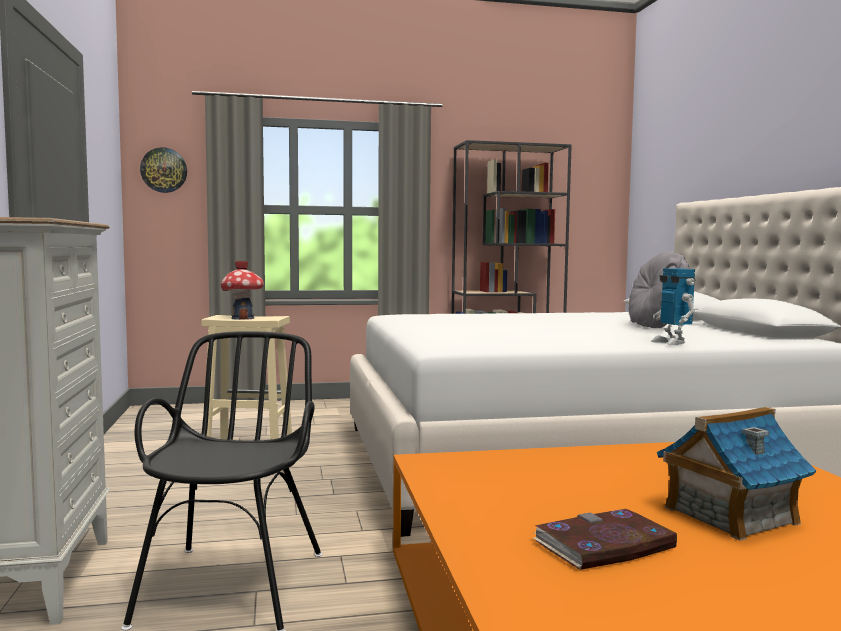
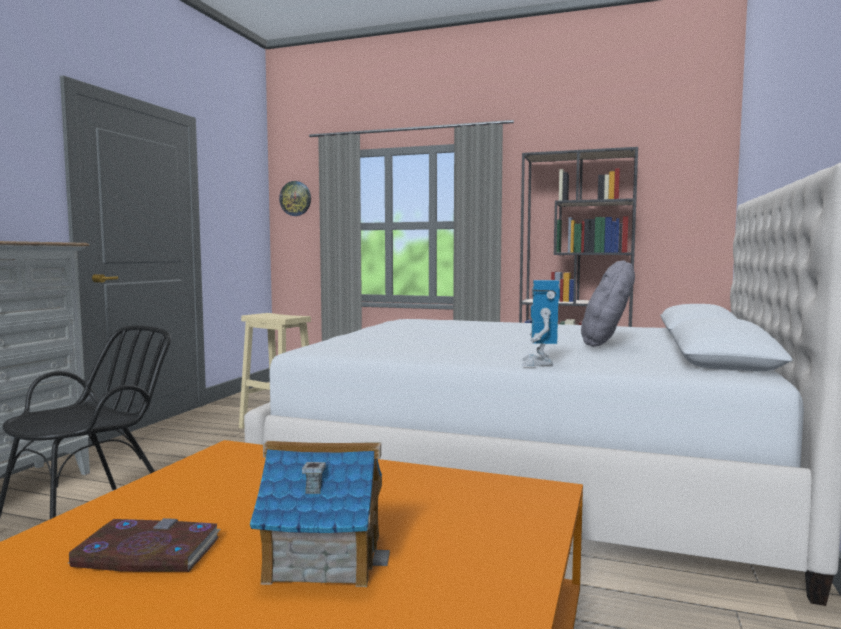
camera: 30 degrees right, 0 degrees up
(243, 318) = (271, 316): toy house -> none

